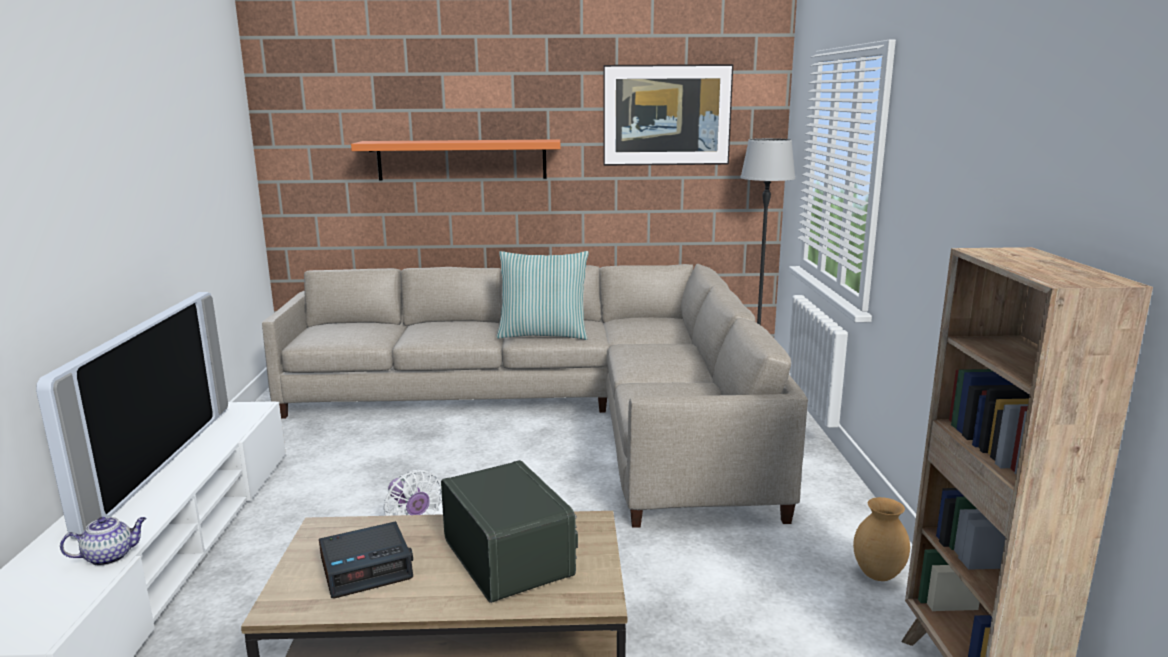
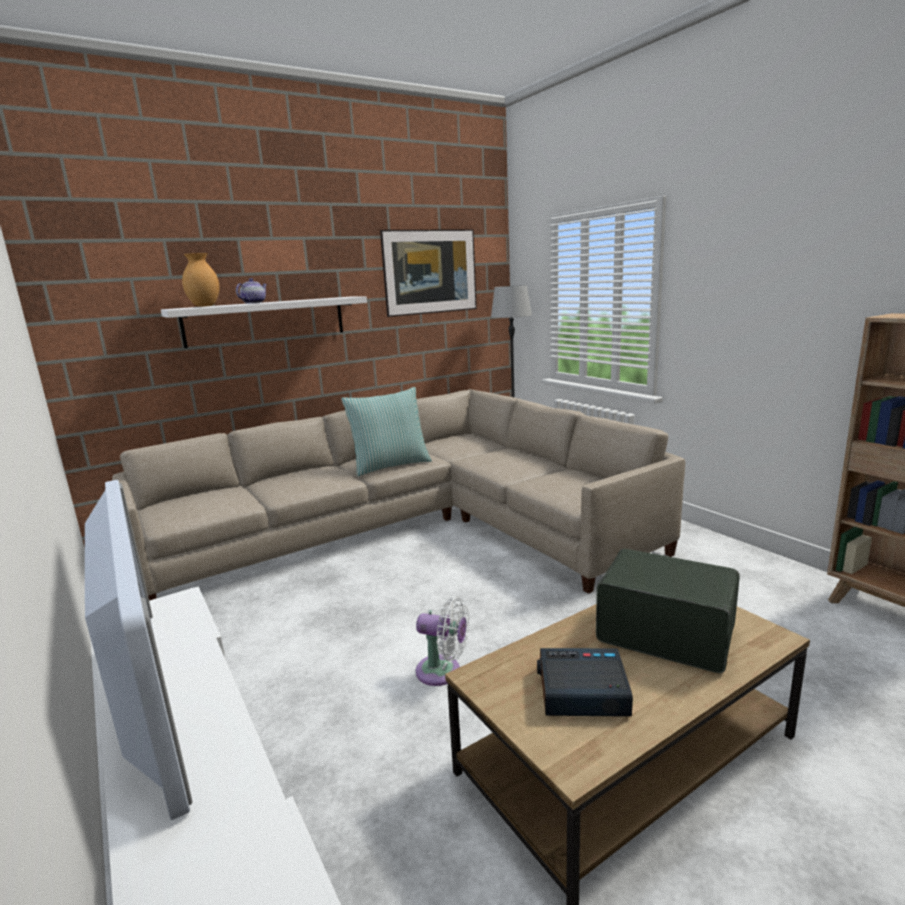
camera: 30 degrees left, 0 degrees up
(110, 556) = (256, 815): teapot -> teapot (254, 303)
(367, 568) = (581, 691): alarm clock -> alarm clock turned 120 degrees counterclockwise
(462, 160) = (266, 321): orange shelf -> white shelf
(877, 575) = (762, 569): brown vase -> brown vase (204, 306)

